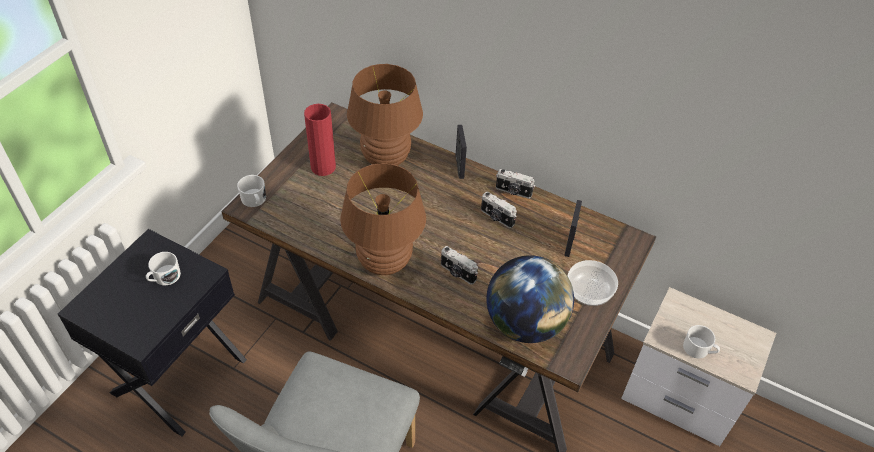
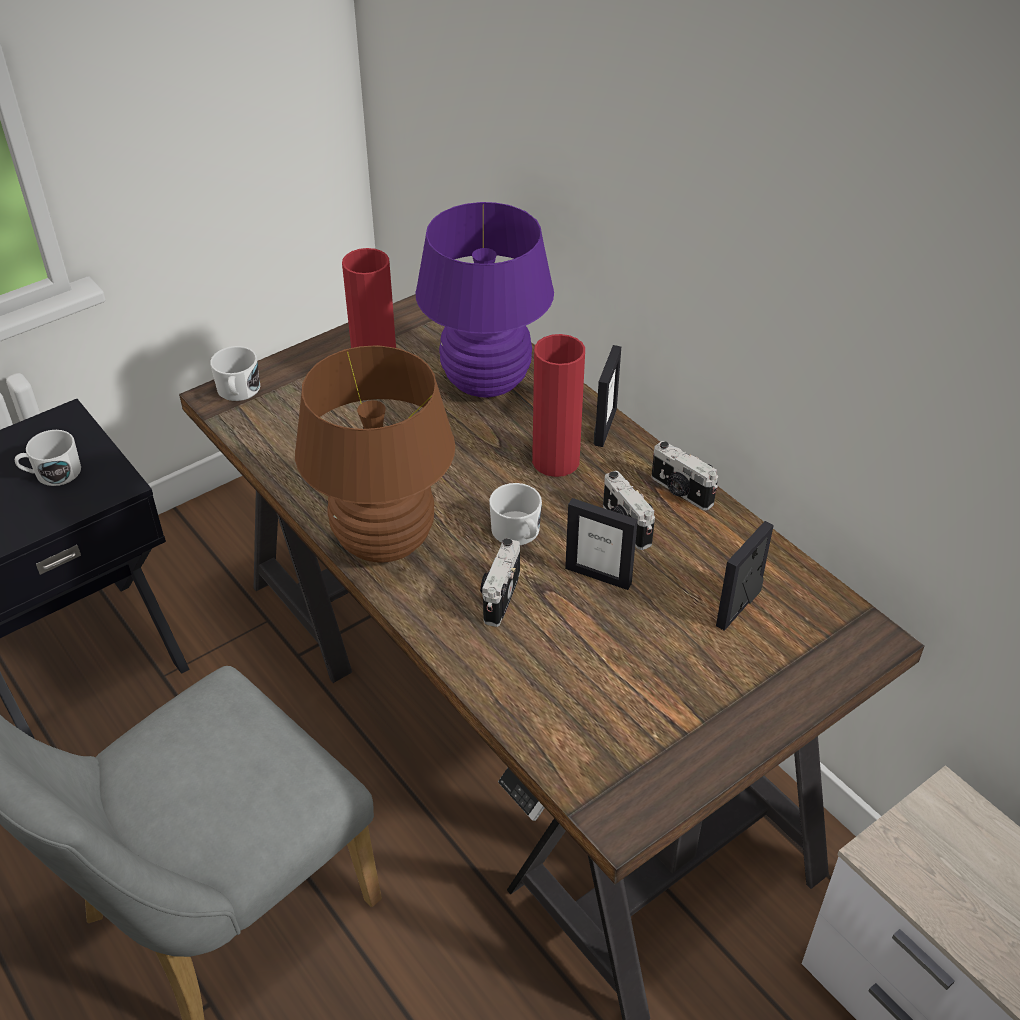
camera: 25 degrees right, 5 degrees down
(386, 158) = (486, 382): brown table lamp -> purple table lamp
(445, 192) = (555, 461): none -> red vase
(457, 273) = (499, 596): camera -> camera turned 45 degrees clockwise
(498, 247) = (598, 575): none -> picture frame
(525, 323) = (572, 721): globe -> none
(589, 291) = (731, 703): bowl -> none
(699, 349) = (951, 906): white mug -> white mug (518, 533)

